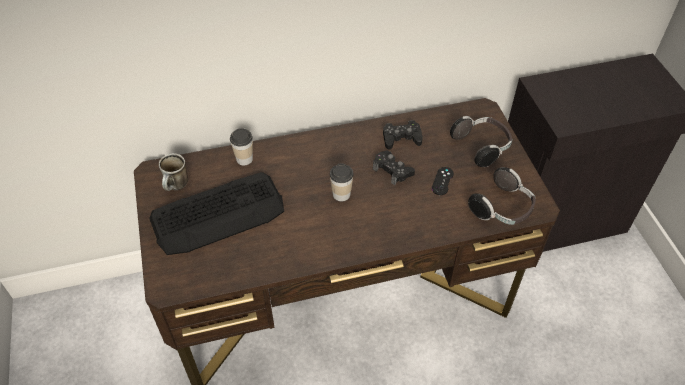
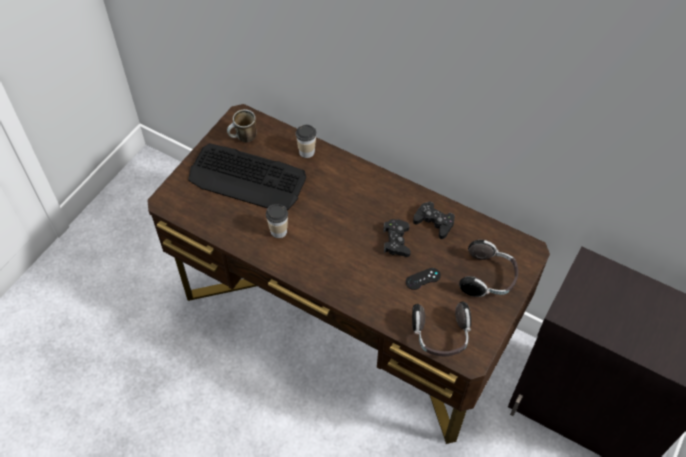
camera: 45 degrees right, 5 degrees up
(341, 194) = (339, 229): cup -> cup (278, 231)

